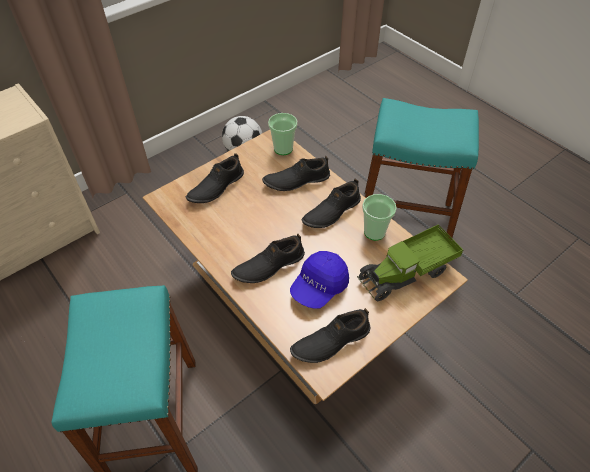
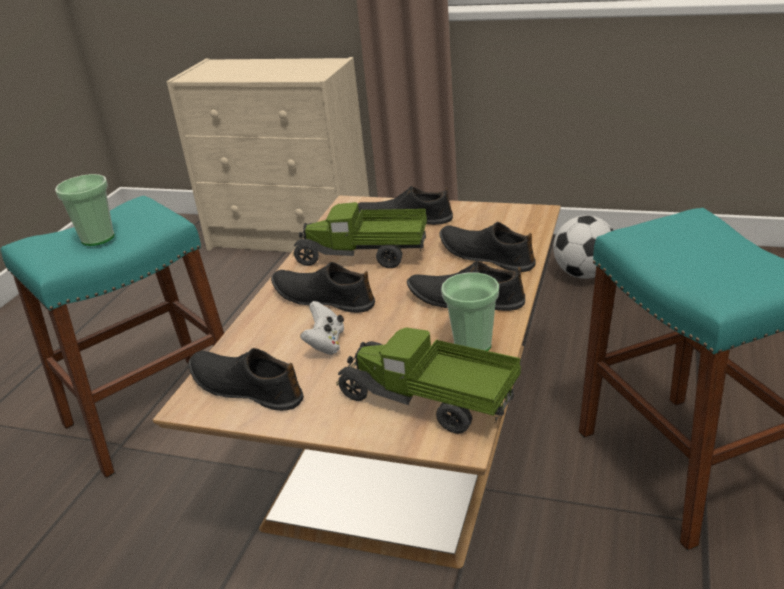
camera: 60 degrees right, 20 degrees down
(240, 226) = (363, 256): none -> toy truck
(283, 149) = (527, 225): cup -> cup (98, 238)
(319, 287) = (326, 343): blue cap -> white game controller

